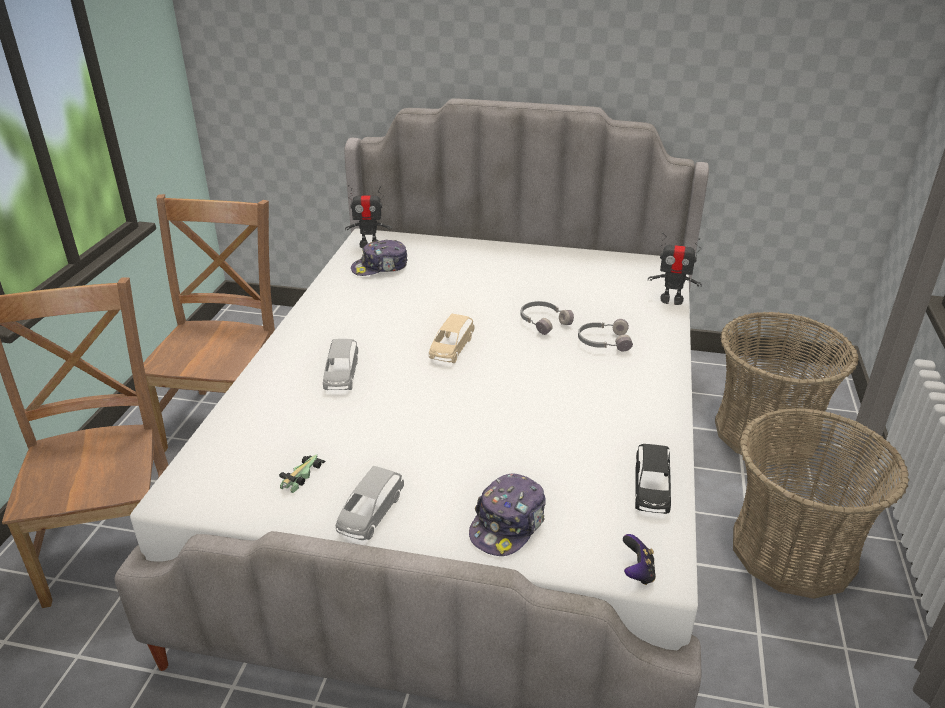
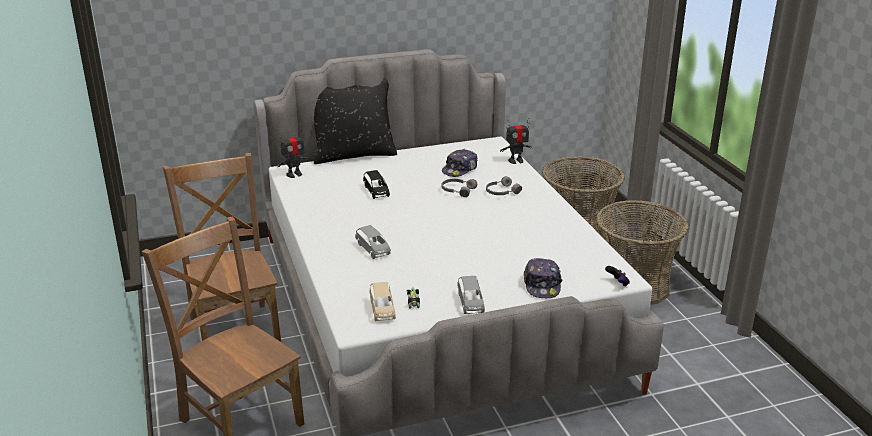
camera: 30 degrees left, 5 degrees down
(380, 267) = (320, 186): cap -> cap (460, 169)
(451, 348) = (421, 218): beige toy car -> beige toy car (382, 309)
(465, 236) = (353, 154): none -> black pillow
(651, 489) = (592, 250): black toy car -> black toy car (376, 191)

